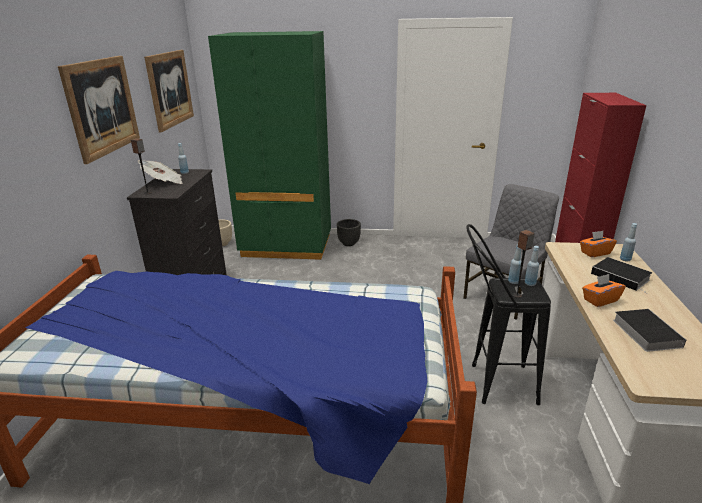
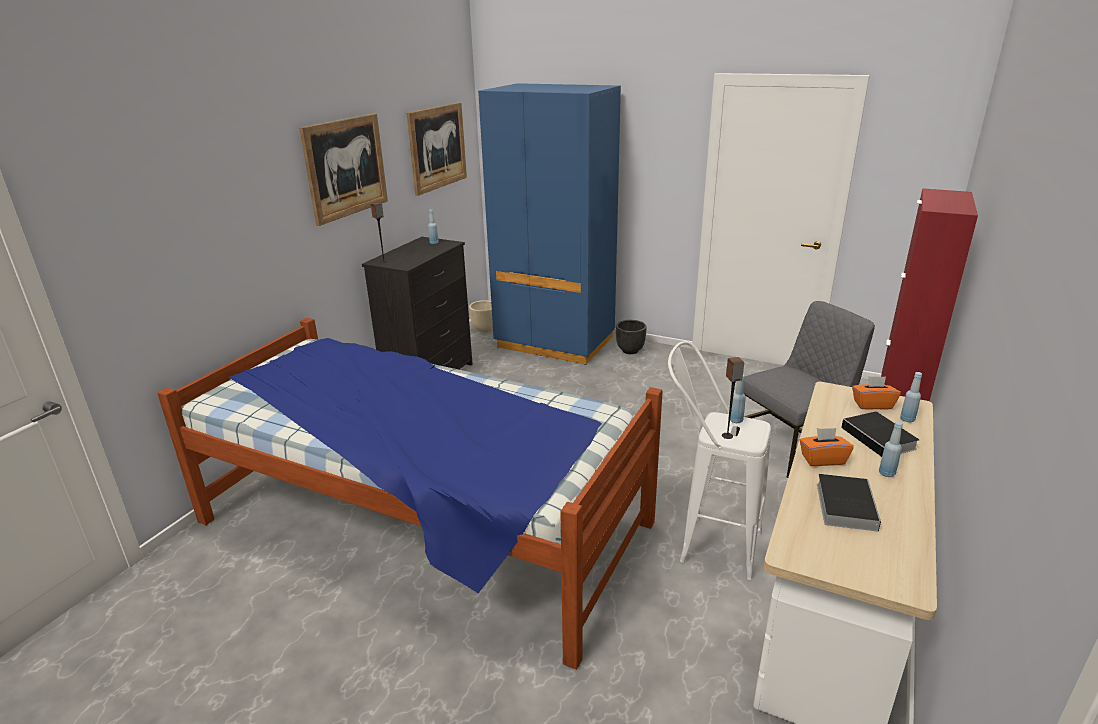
camera: 20 degrees right, 0 degrees up
(164, 182) = (406, 251): newspaper -> none
(286, 246) = (555, 342): green wardrobe -> blue wardrobe
(492, 384) = (706, 543): black stool -> white stool
(530, 284) = (754, 426): blue bottle -> blue bottle (886, 473)

